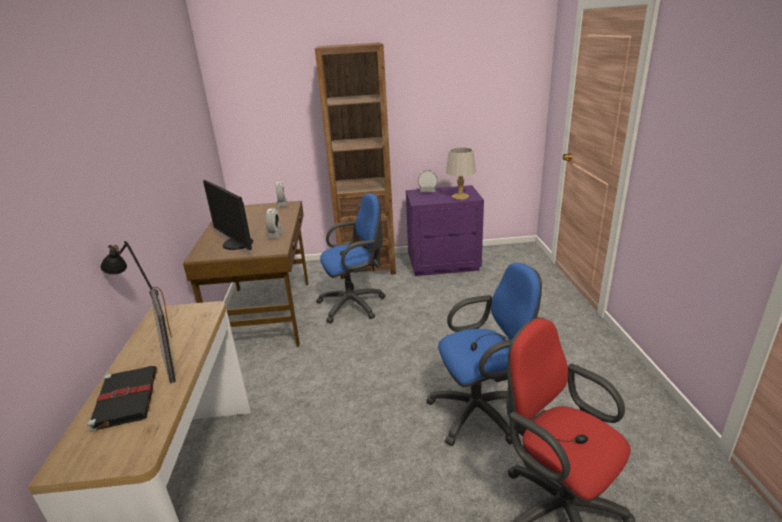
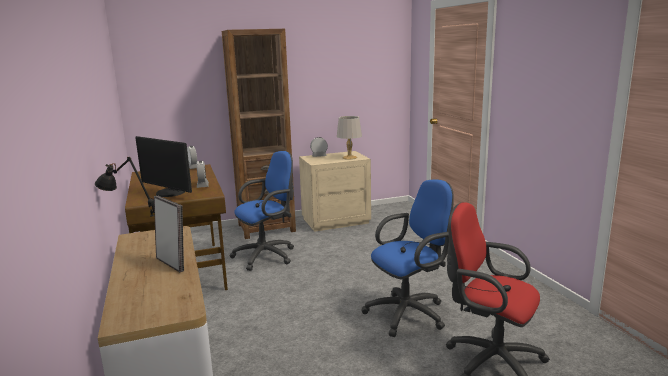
camera: 15 degrees left, 10 degrees down
(126, 398) = (145, 284): black book -> none
(443, 263) = (335, 221): purple nightstand -> beige nightstand

